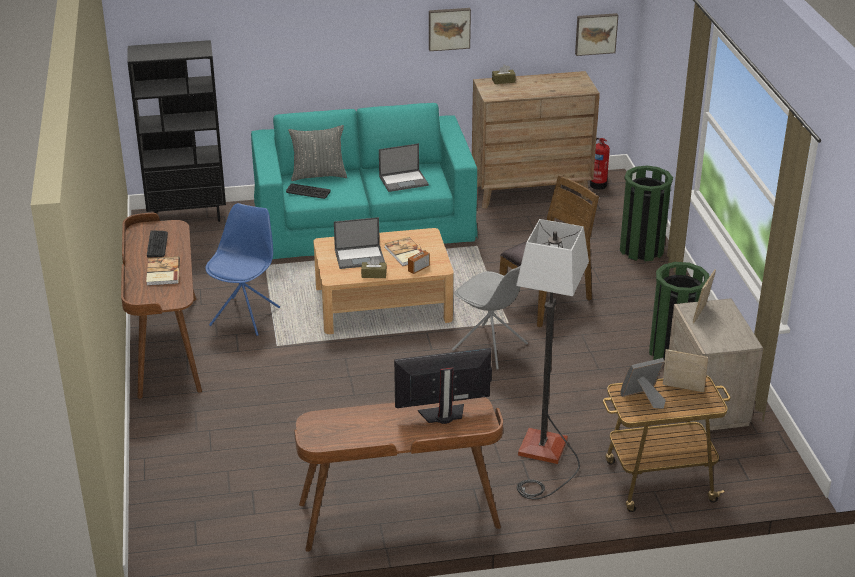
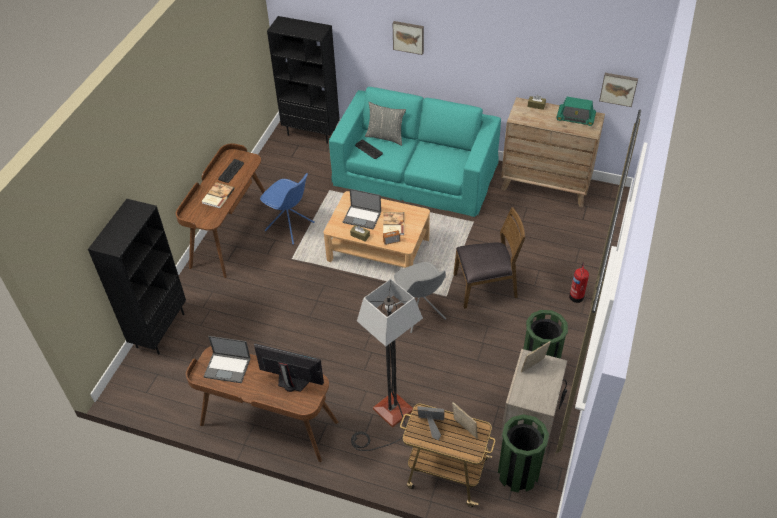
camera: 30 degrees right, 15 degrees up
(155, 474) = (160, 330): none -> black bookcase
(246, 316) = (290, 227): blue chair -> blue chair turned 75 degrees clockwise
(404, 181) = (436, 160): laptop -> laptop (228, 367)
(449, 28) = (502, 57): picture -> picture (408, 37)
(558, 81) = (575, 118): none -> radio
(598, 184) = (598, 195): fire extinguisher -> fire extinguisher (576, 296)
(641, 249) = (586, 266): green trash can -> green trash can (518, 473)

